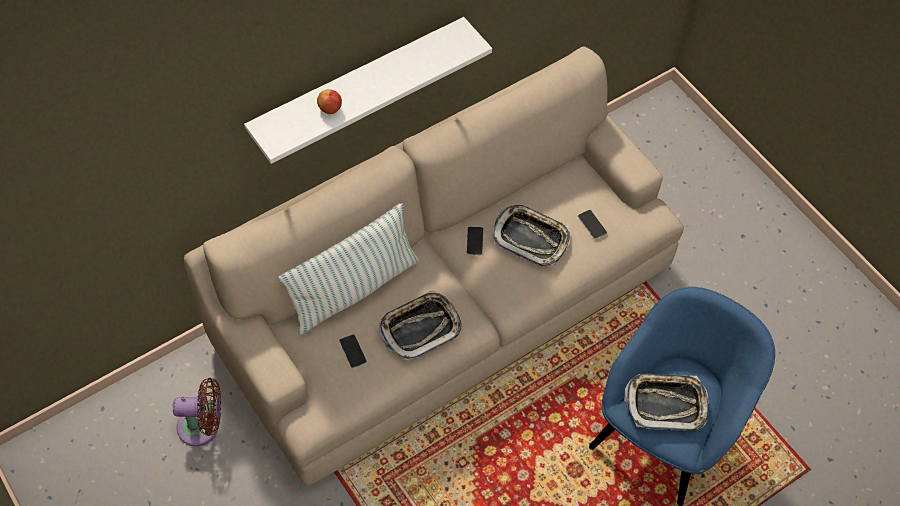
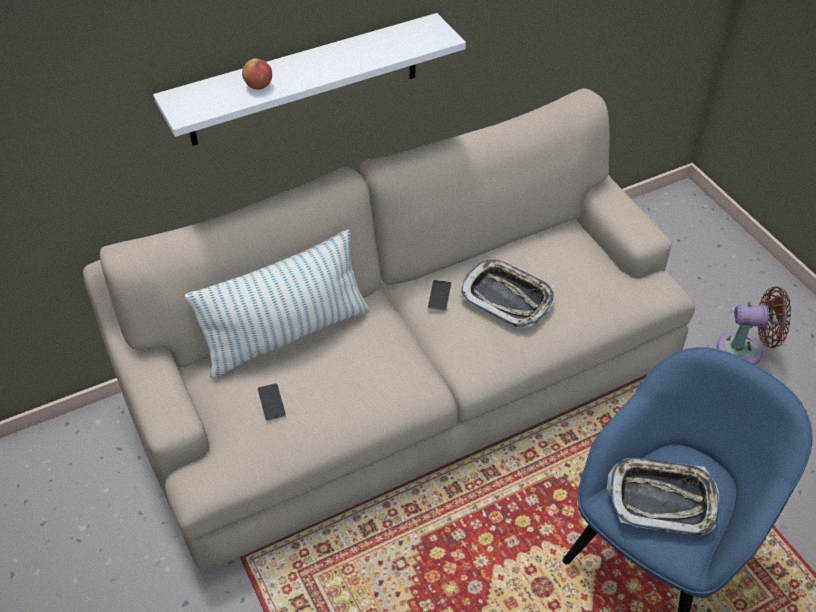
camera: 10 degrees right, 10 degrees down
(203, 427) = (97, 492): brown fan -> brown fan (745, 350)
(420, 328) = (358, 383): tray -> none
(592, 224) = (582, 288): phone -> none

